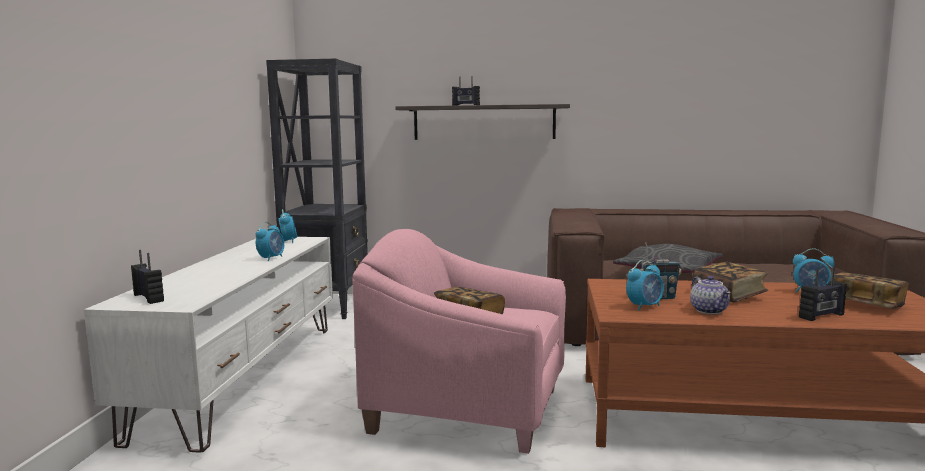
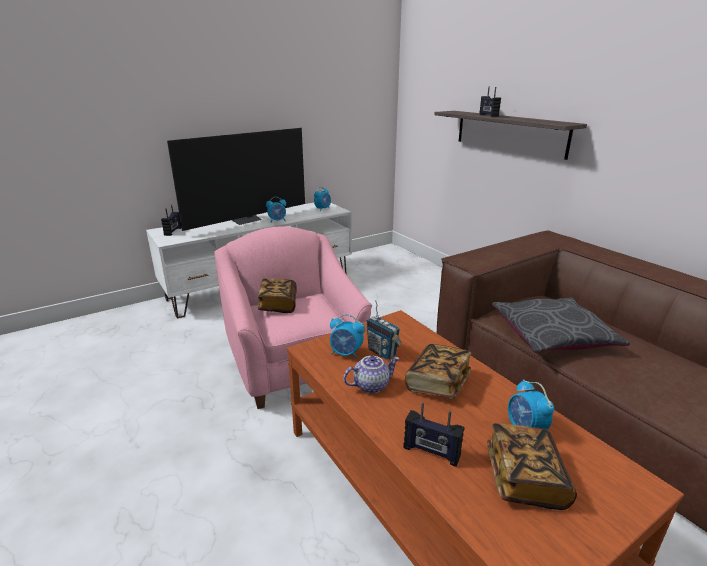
camera: 50 degrees right, 15 degrees up
(224, 267) = (246, 220): none -> television
(328, 306) = (381, 257): black bookcase -> none
(710, 311) = (371, 385): teapot -> teapot turned 150 degrees counterclockwise

